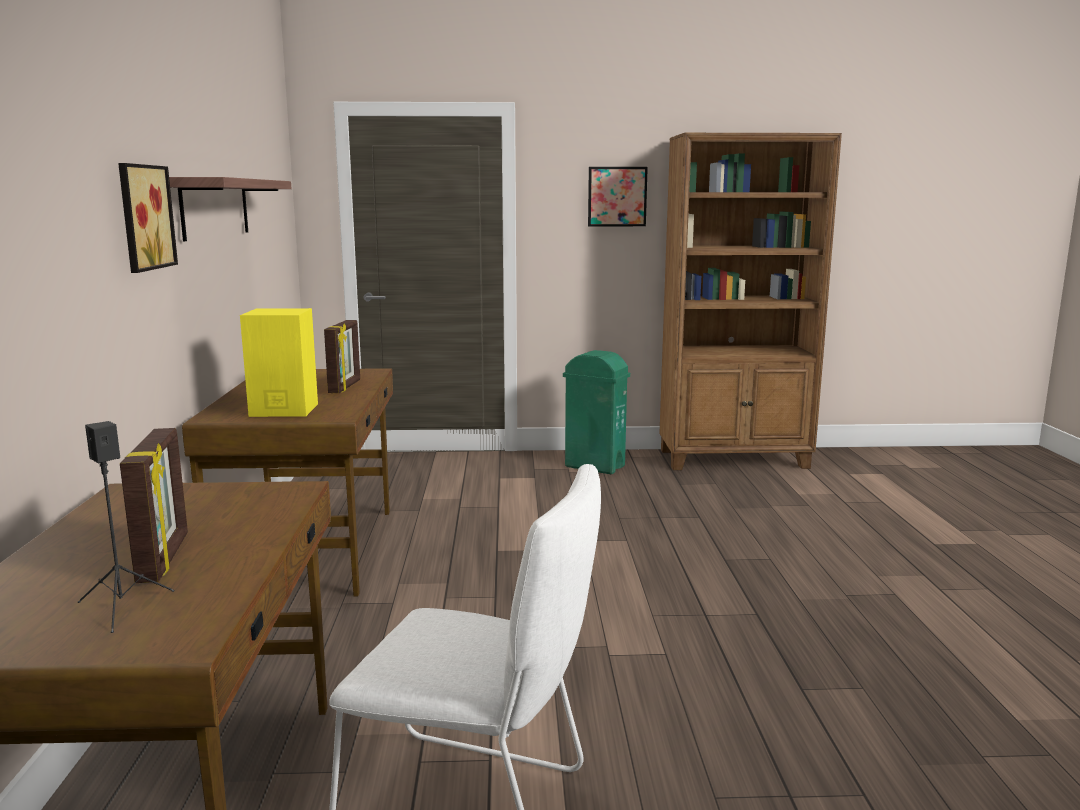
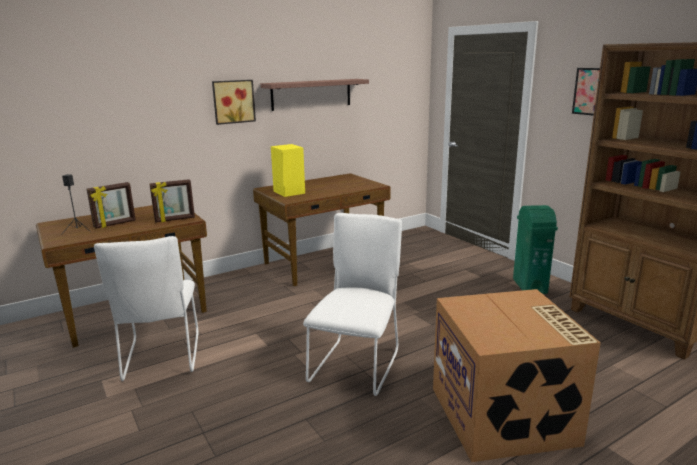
camera: 60 degrees right, 5 degrees up
(345, 387) = (339, 189): picture frame -> picture frame (175, 220)
(683, 614) = (357, 364): none -> white chair
(862, 567) = (504, 416): none -> cardboard box

